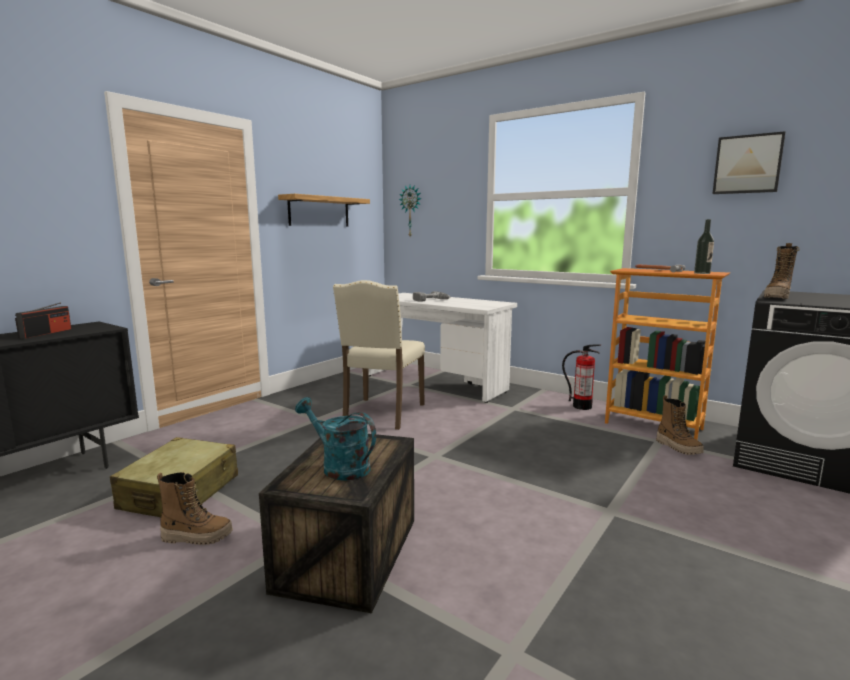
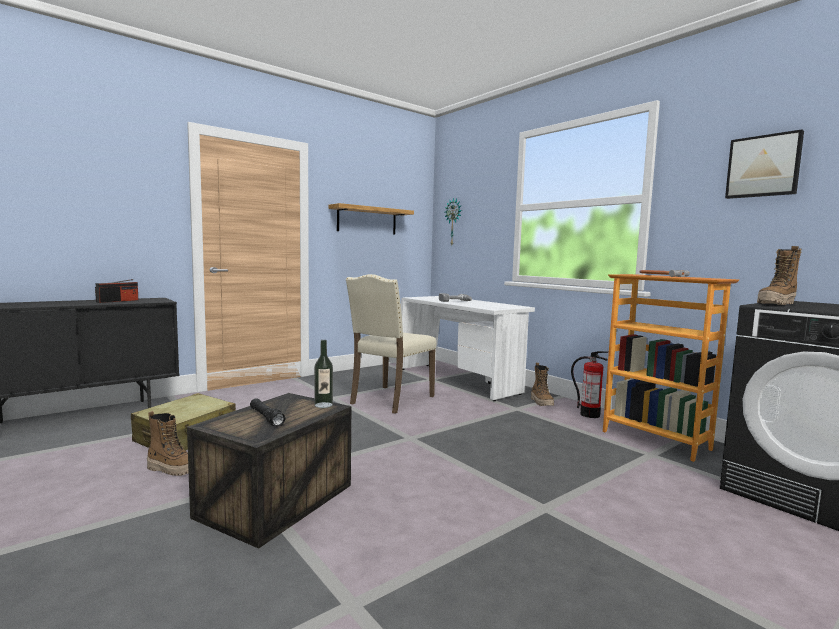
camera: 15 degrees right, 5 degrees down
(339, 467) = (266, 418): turquoise watering can -> black flashlight
(678, 447) = (668, 463): boot -> boot (541, 402)
(702, 273) = (701, 278): bottle -> bottle (323, 405)

